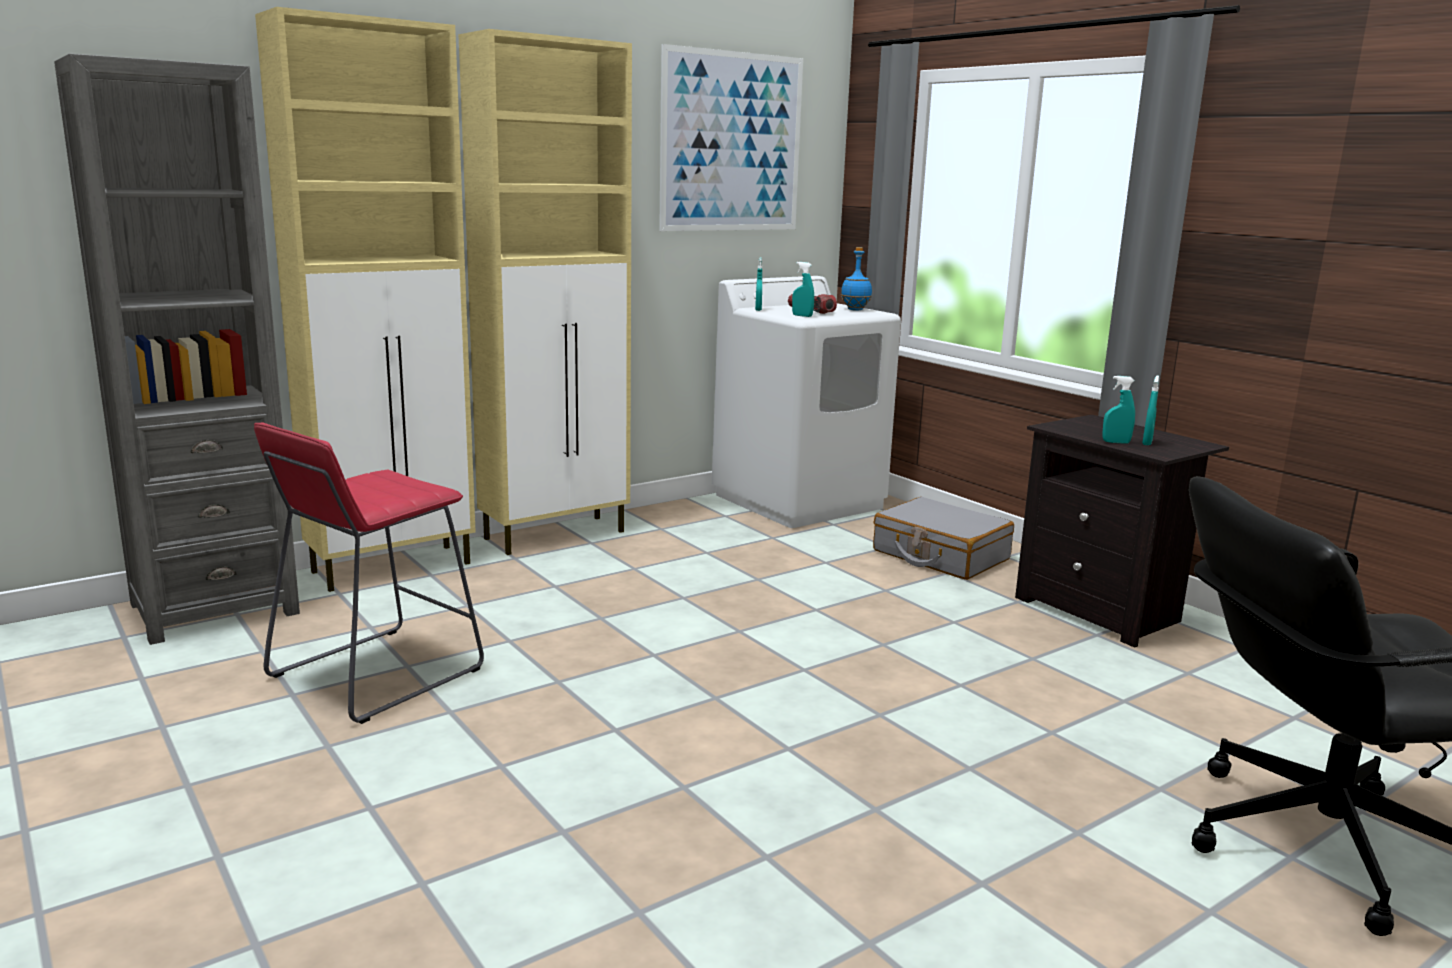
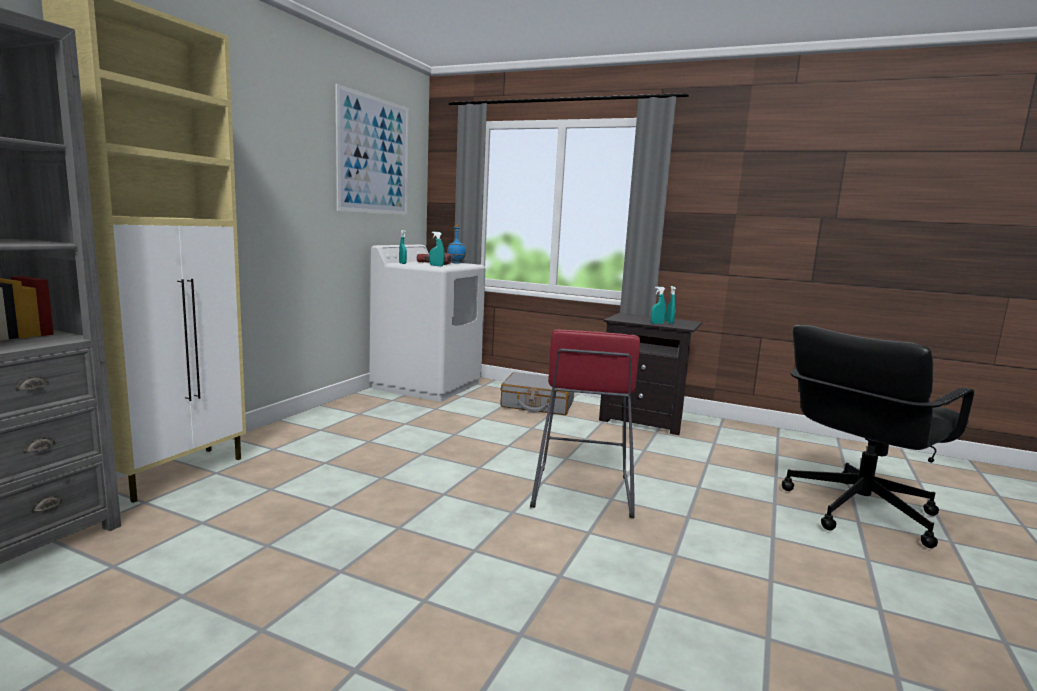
camera: 30 degrees left, 5 degrees down
(376, 674) = (246, 558): red stool -> red stool (582, 491)
(557, 535) = (289, 428): beige cabinet -> none

